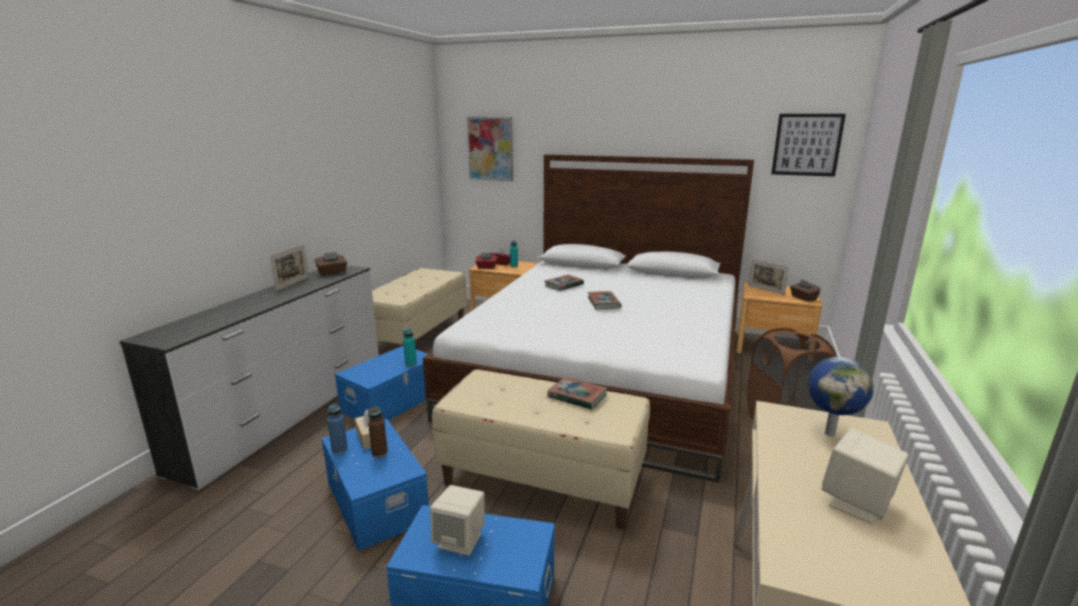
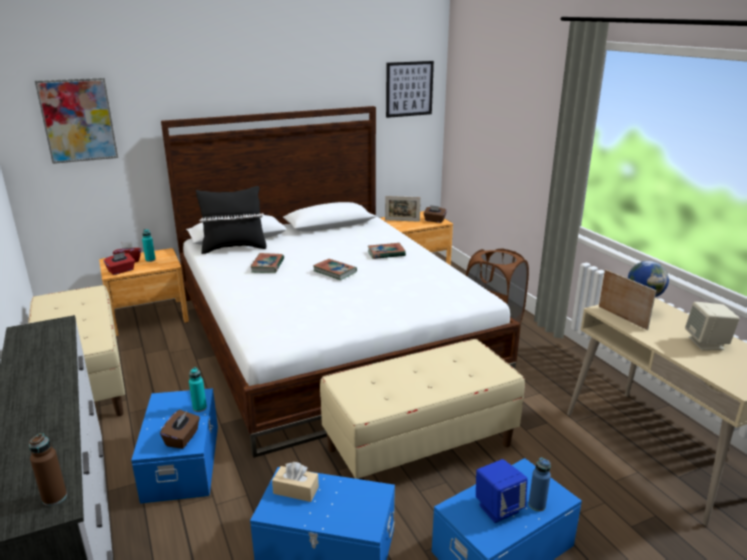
camera: 45 degrees left, 5 degrees up
(292, 284) = (23, 372): picture frame -> picture frame (622, 318)
(332, 273) = (41, 338): brown tissue box -> brown tissue box (182, 438)
(339, 450) = (290, 517): blue bottle -> blue bottle (537, 505)
(379, 453) = (330, 496): brown bottle -> brown bottle (54, 497)
(460, 540) = (498, 508): beige speaker -> blue speaker
(565, 269) = (234, 248): none -> black pillow
(577, 396) = (436, 360): book -> book (386, 253)

